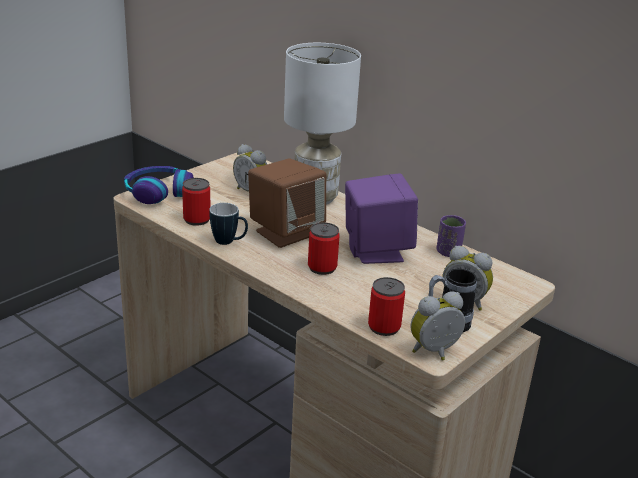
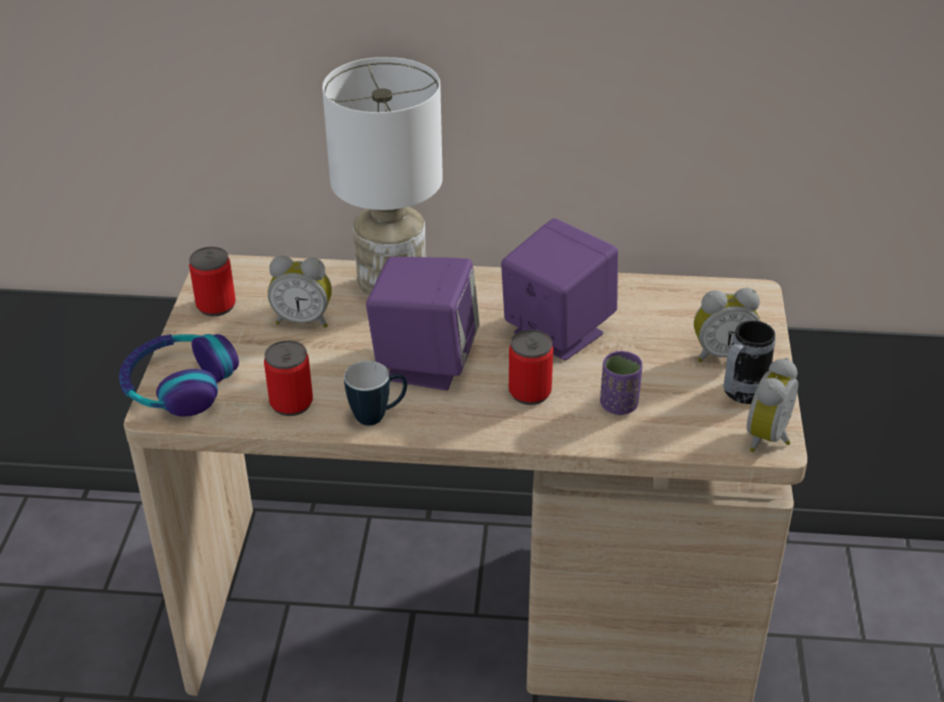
camera: 35 degrees left, 10 degrees up
(285, 232) = (425, 363): brown speaker -> purple speaker
(384, 327) = (688, 436): can -> can (216, 305)
(448, 252) = (631, 293): purple cup -> purple cup (619, 405)

